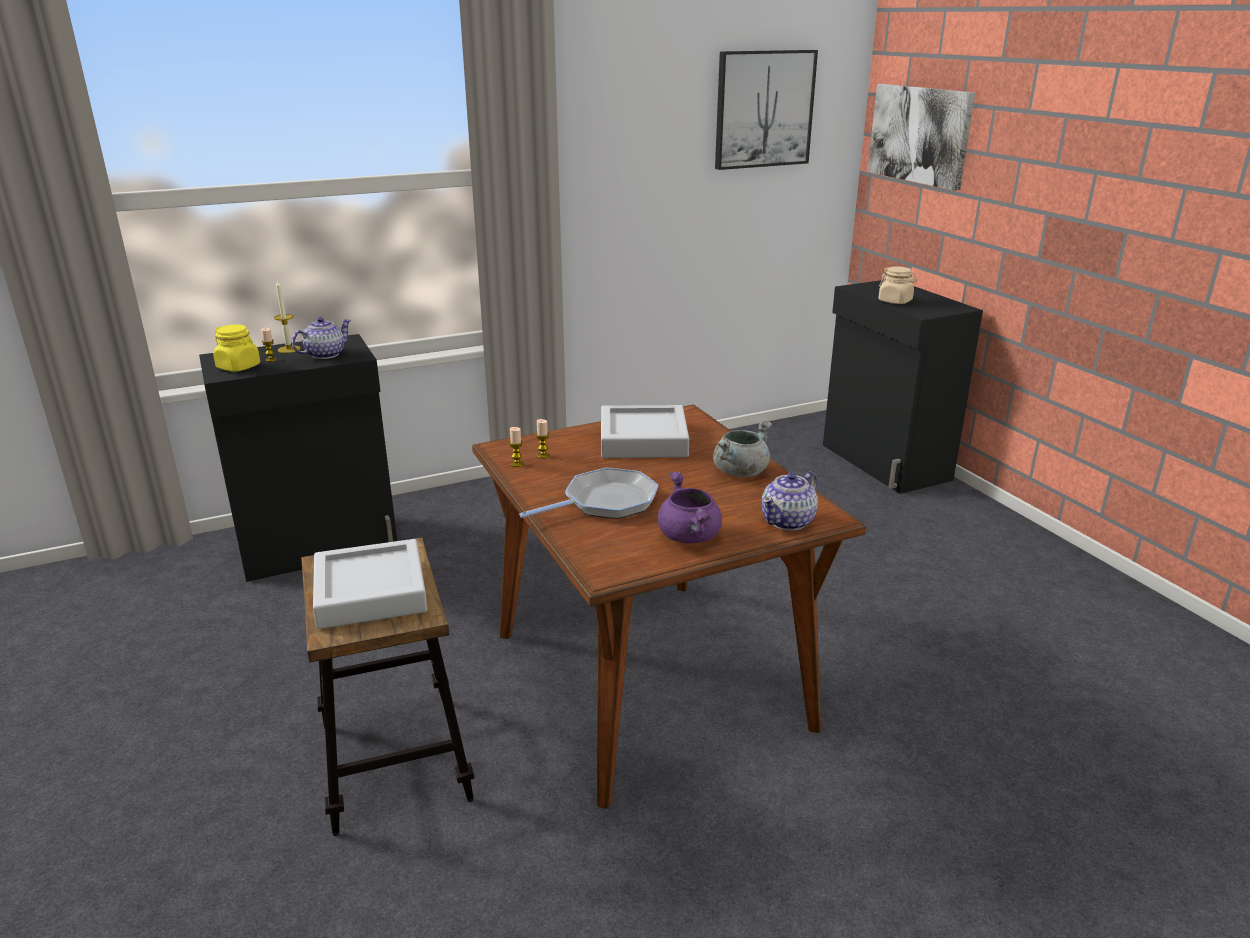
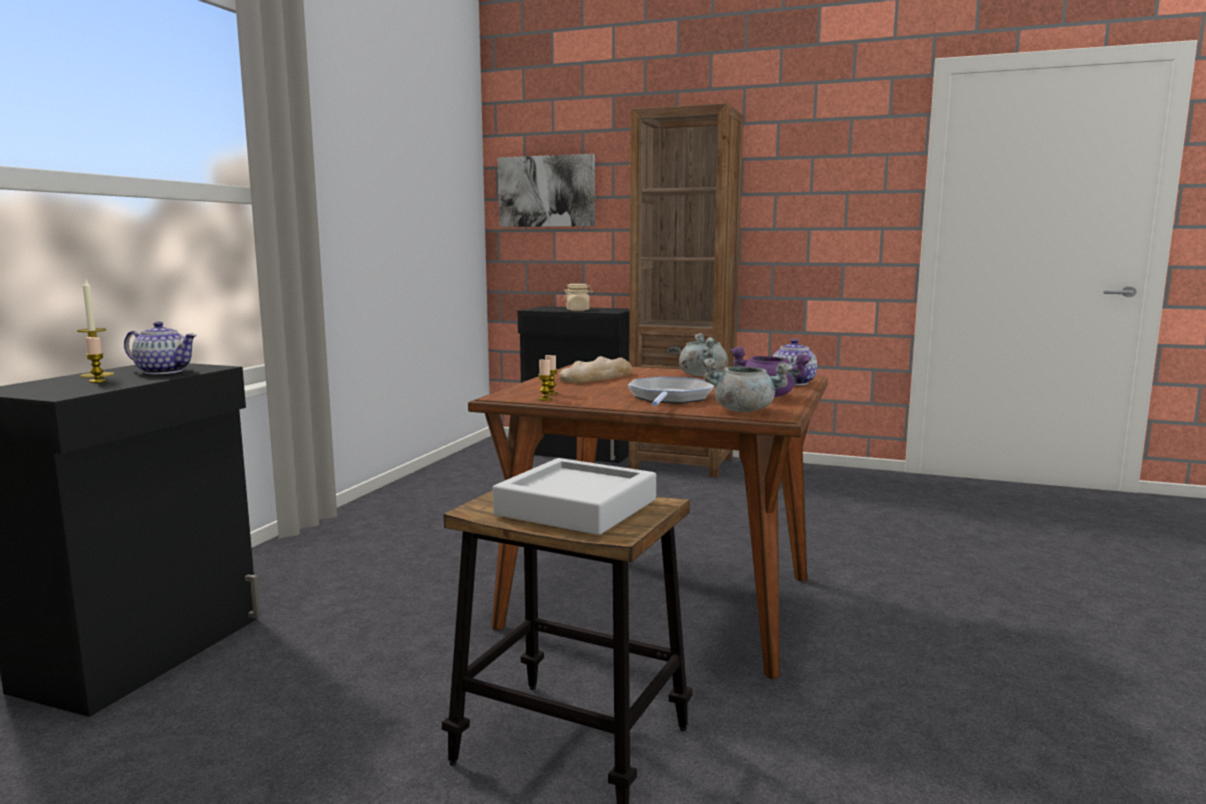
camera: 45 degrees left, 15 degrees down
(239, 367) = (66, 389): yellow jar -> none
(324, 354) = (163, 371): teapot -> teapot turned 105 degrees clockwise
(605, 551) = (744, 410): none -> grey cooking pot
(643, 440) = (596, 377): grey tray -> bread
(763, 109) = (432, 167): picture -> none
(970, 520) = (681, 463): none -> brown bookcase

